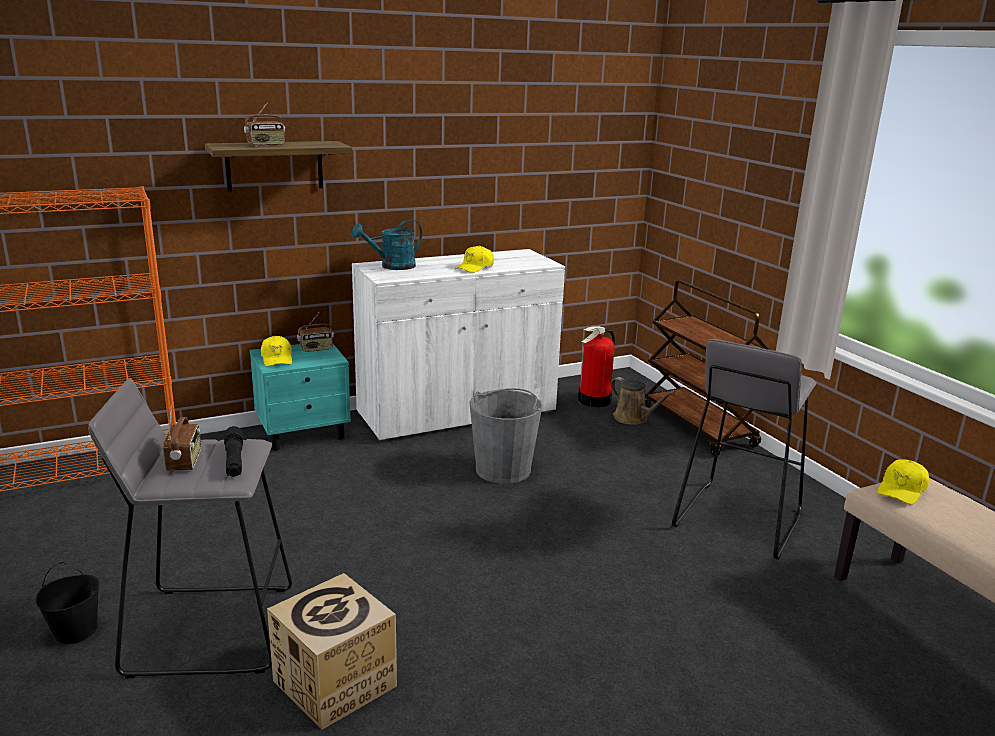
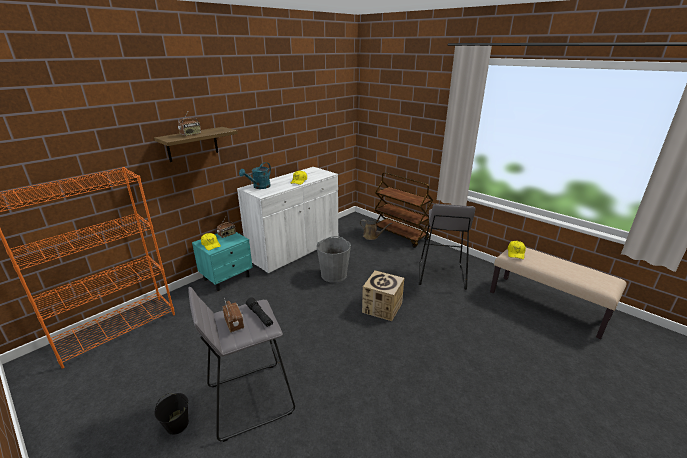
camera: 20 degrees left, 5 degrees up
(335, 683) = (328, 407): cardboard box -> cardboard box (382, 307)
(594, 400) = (351, 231): fire extinguisher -> none

